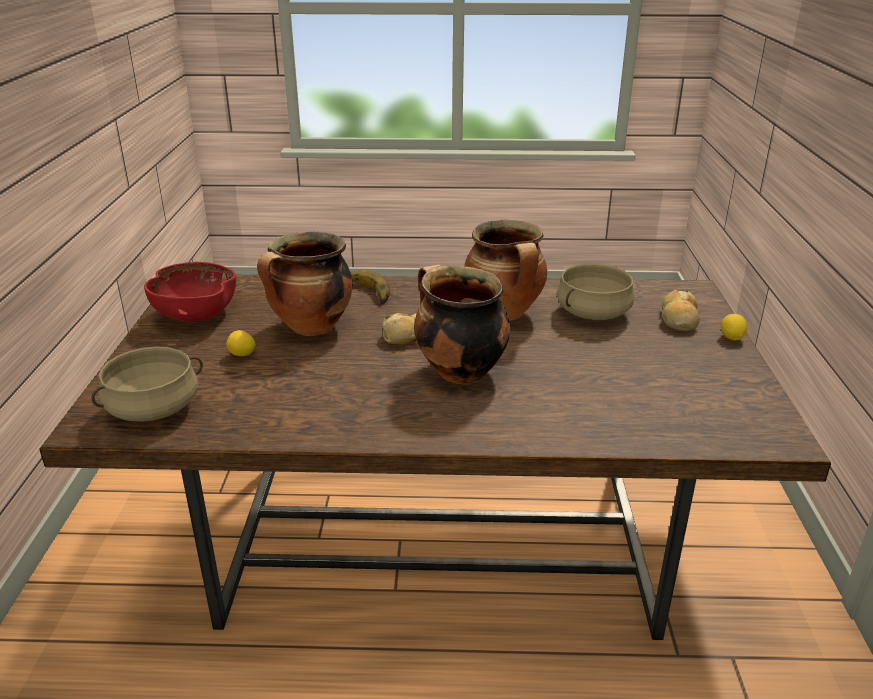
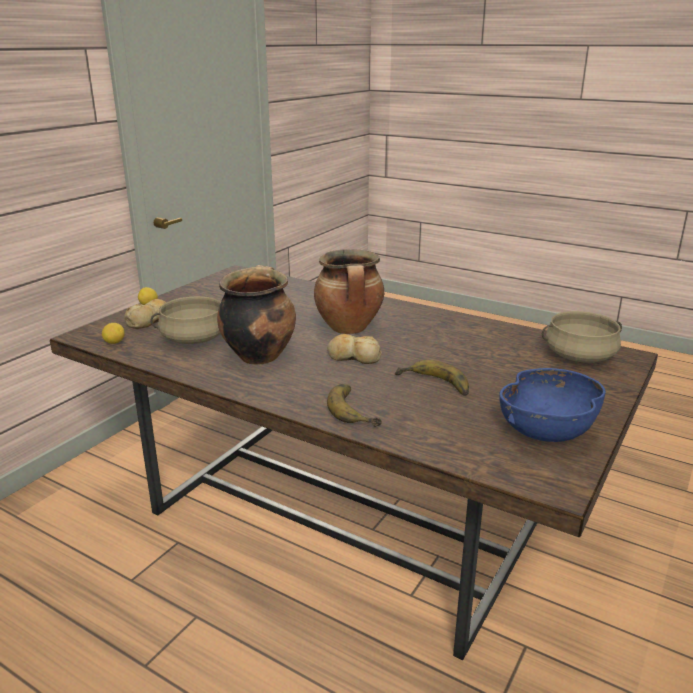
camera: 150 degrees left, 5 degrees down
(195, 315) = (547, 431): red bowl -> blue bowl
(242, 355) = (505, 377): lemon -> lemon (114, 342)
(311, 328) = (433, 385): cooking pot -> banana

